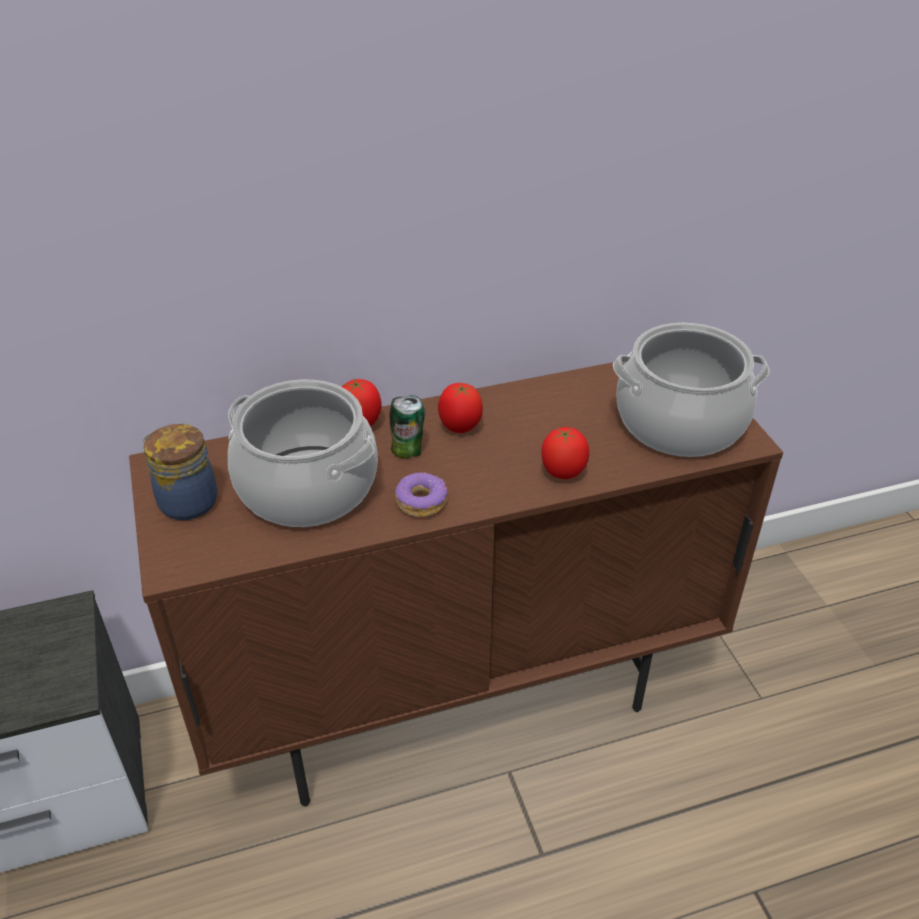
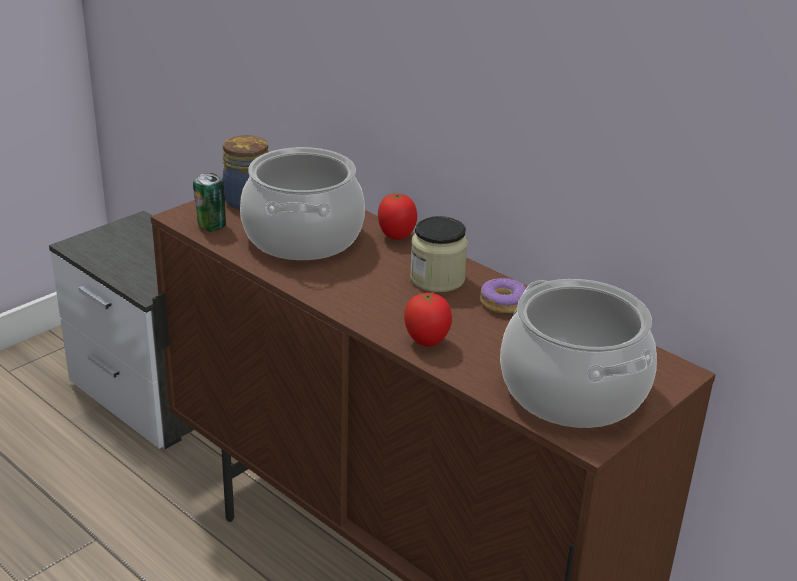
camera: 60 degrees right, 10 degrees down
(408, 451) = (383, 264): can -> can (211, 226)
(421, 501) = (328, 286): donut -> donut (503, 303)
(460, 428) = (437, 279): tomato -> jar

